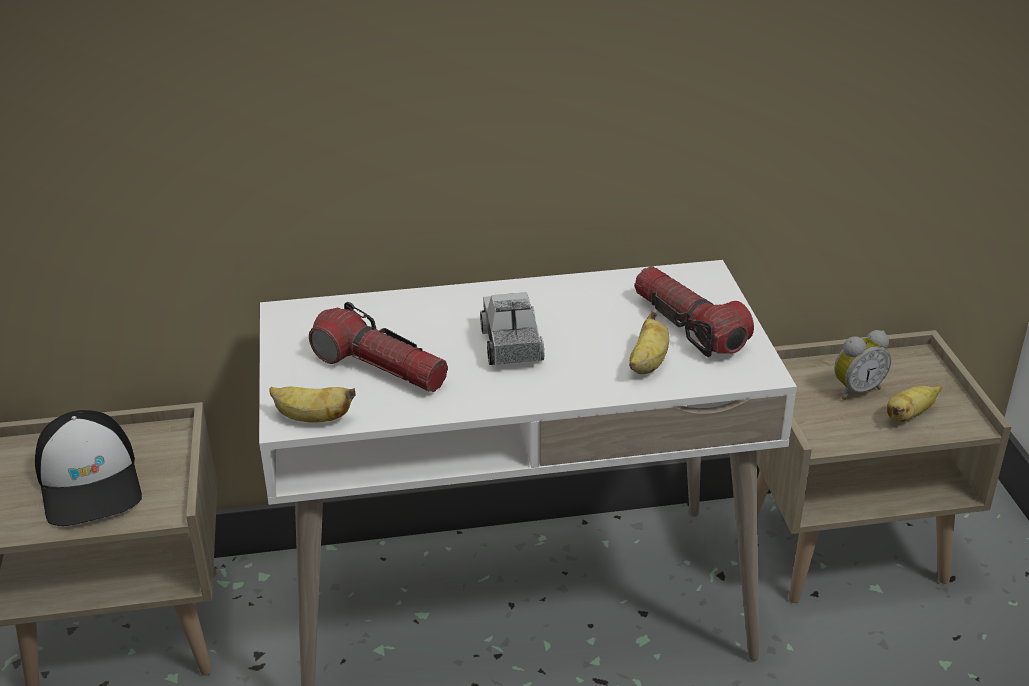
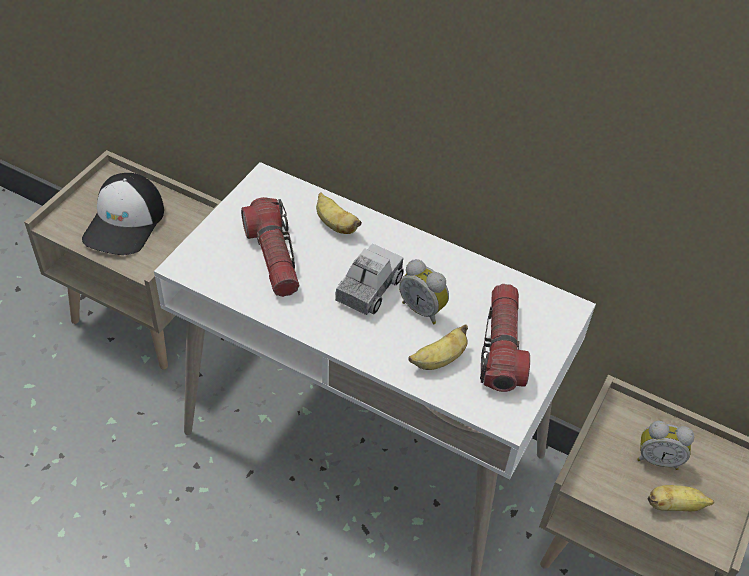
camera: 35 degrees right, 15 degrees up
(312, 418) = (197, 271): banana -> banana (335, 225)
(583, 334) = (423, 309): none -> alarm clock

